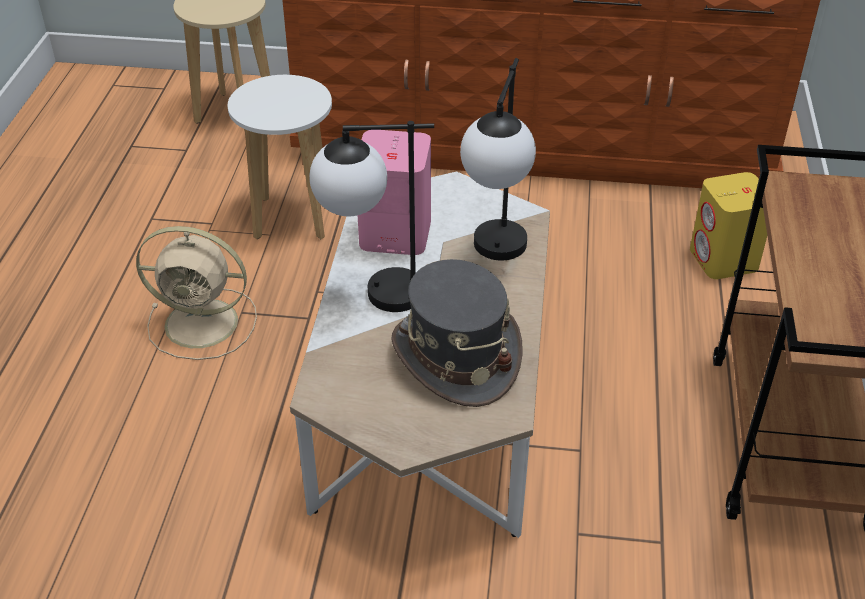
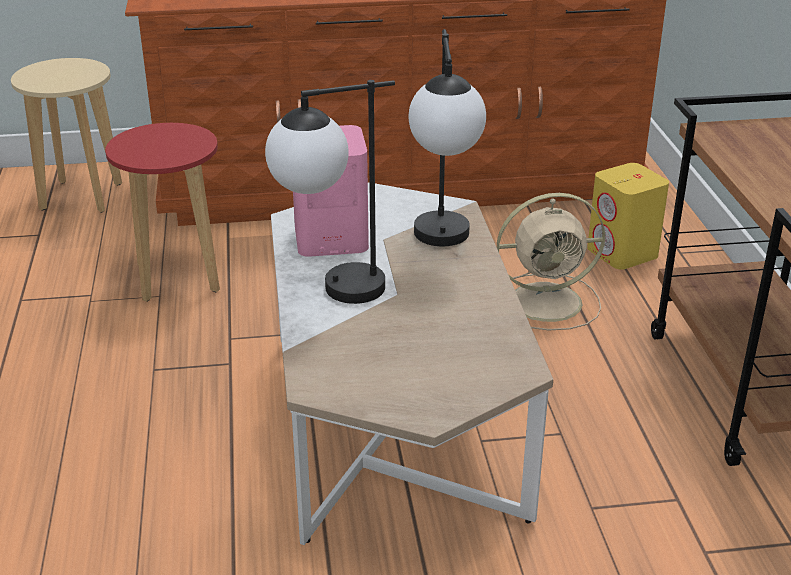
camera: 15 degrees left, 10 degrees down
(205, 323) = (116, 386): beige fan -> beige fan (549, 302)
(292, 218) = (178, 278): white stool -> red stool
(455, 356) = (443, 330): grey hat -> none

